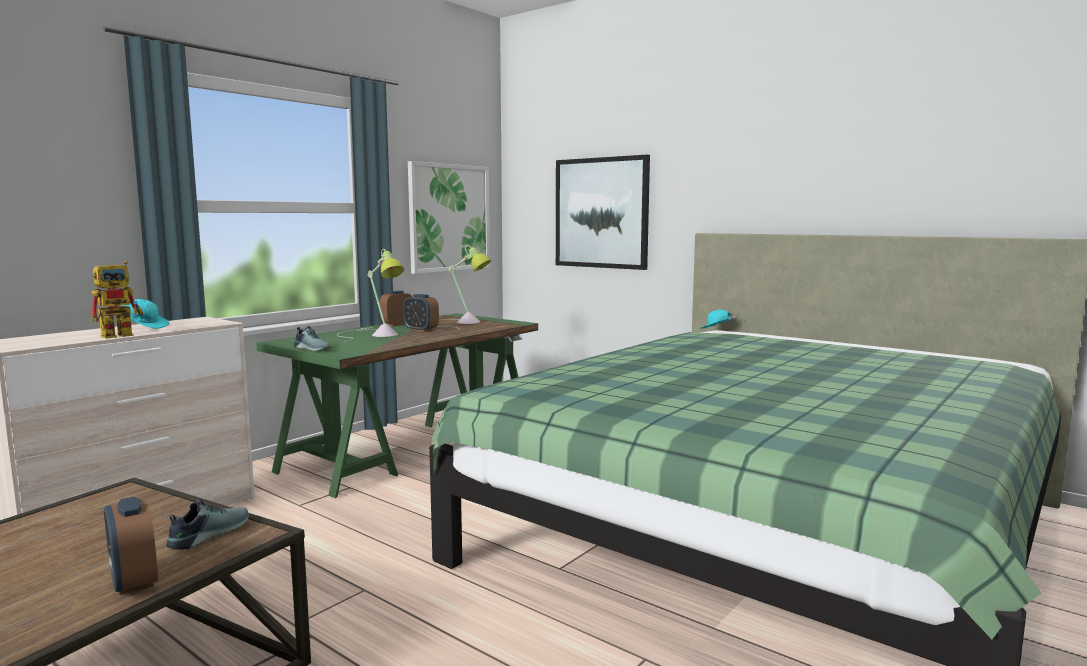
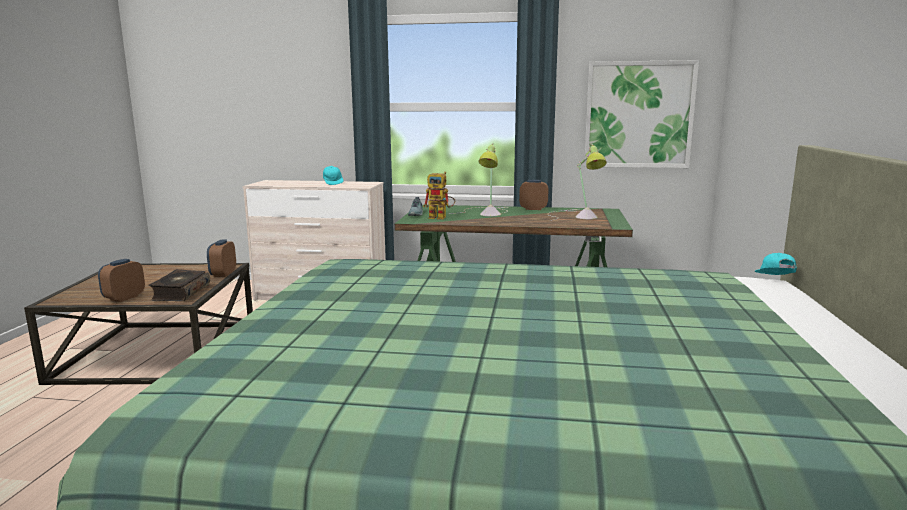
camera: 60 degrees right, 5 degrees up
(123, 334) = (306, 185): toy robot -> toy robot (441, 217)
(207, 534) = (180, 293): shoe -> book
(421, 330) = (525, 216): alarm clock -> alarm clock (223, 274)
(601, 213) = (765, 113): picture -> none

